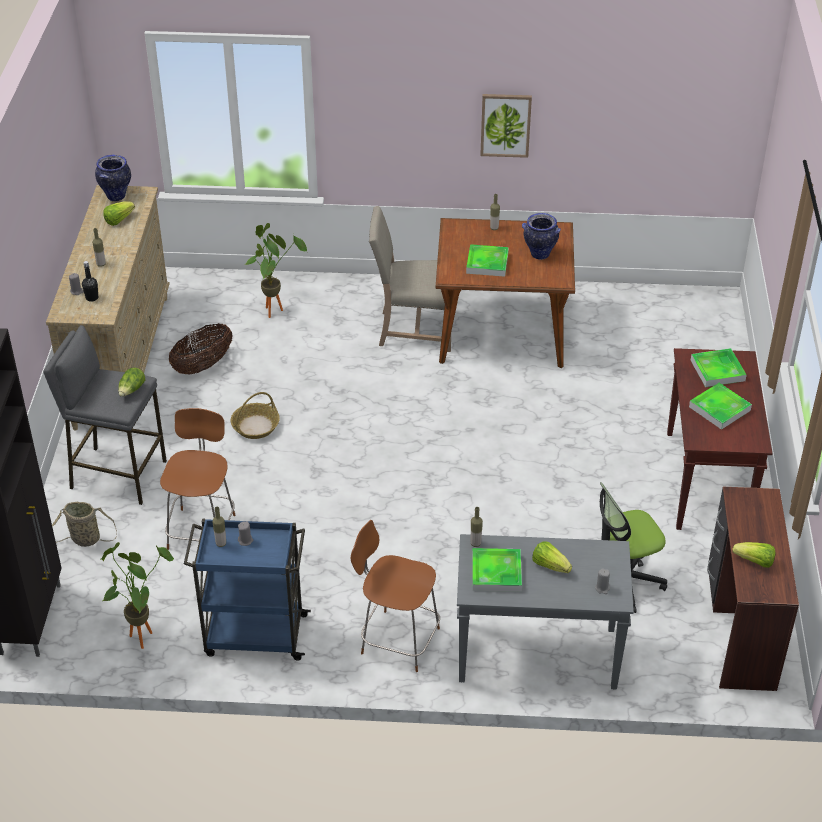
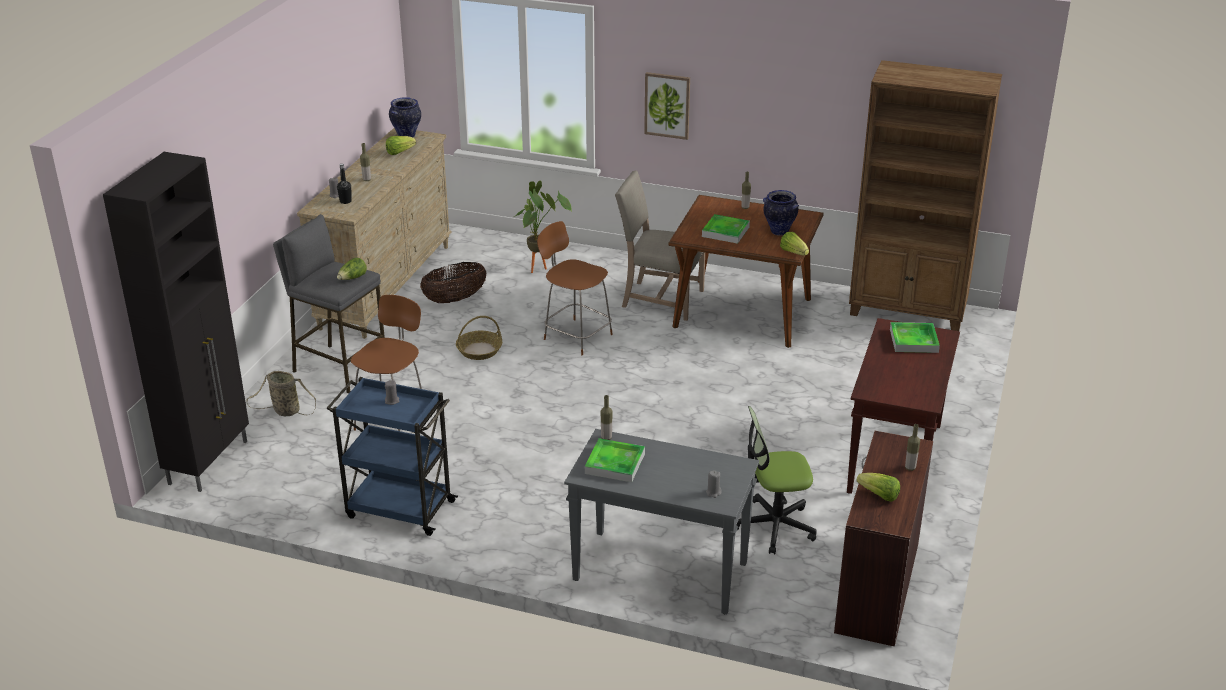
camera: 15 degrees right, 10 degrees down
(142, 634) = (299, 490): potted plant -> none
(221, 543) = (369, 400): bottle -> bottle (910, 468)
(397, 639) = (530, 535): brown stool -> brown stool (576, 336)
(505, 125) = (768, 110): picture -> picture (667, 105)
(550, 565) = (670, 466): lettuce -> lettuce (793, 252)
(659, 304) = (908, 311): none -> brown bookcase
(719, 408) = (901, 370): tray -> none

